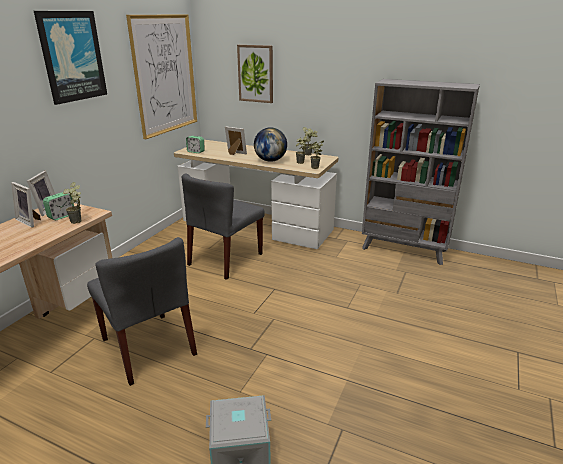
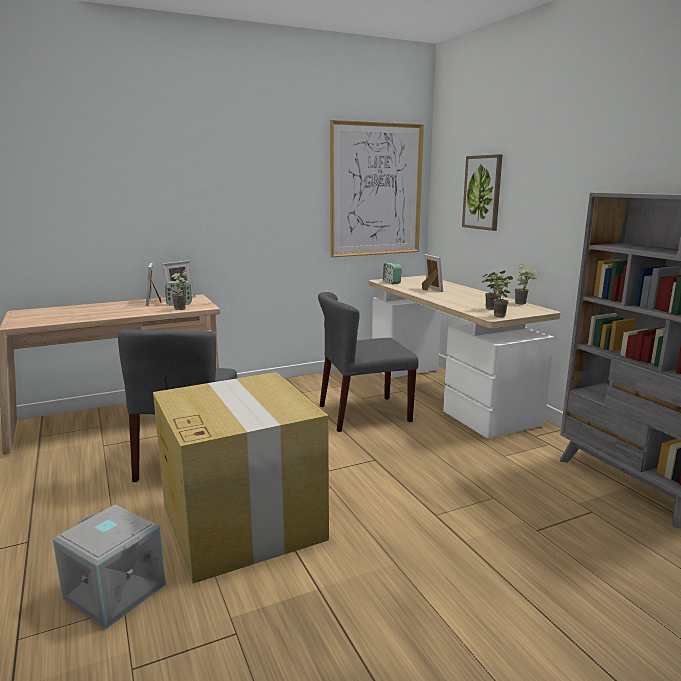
camera: 40 degrees right, 10 degrees down
(72, 56) = (251, 157): picture -> none
(252, 368) = (242, 521): none -> cardboard box
(270, 160) = (457, 301): globe -> none

